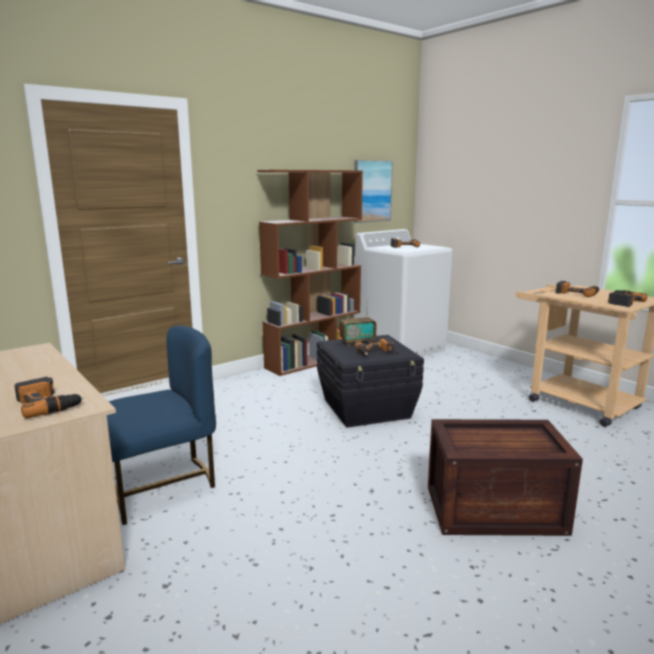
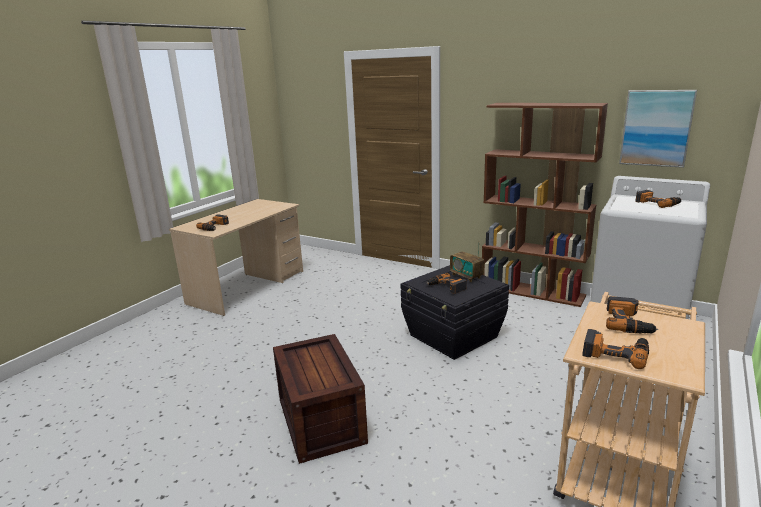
camera: 70 degrees right, 5 degrees up
(161, 485) = (296, 300): blue chair -> none

